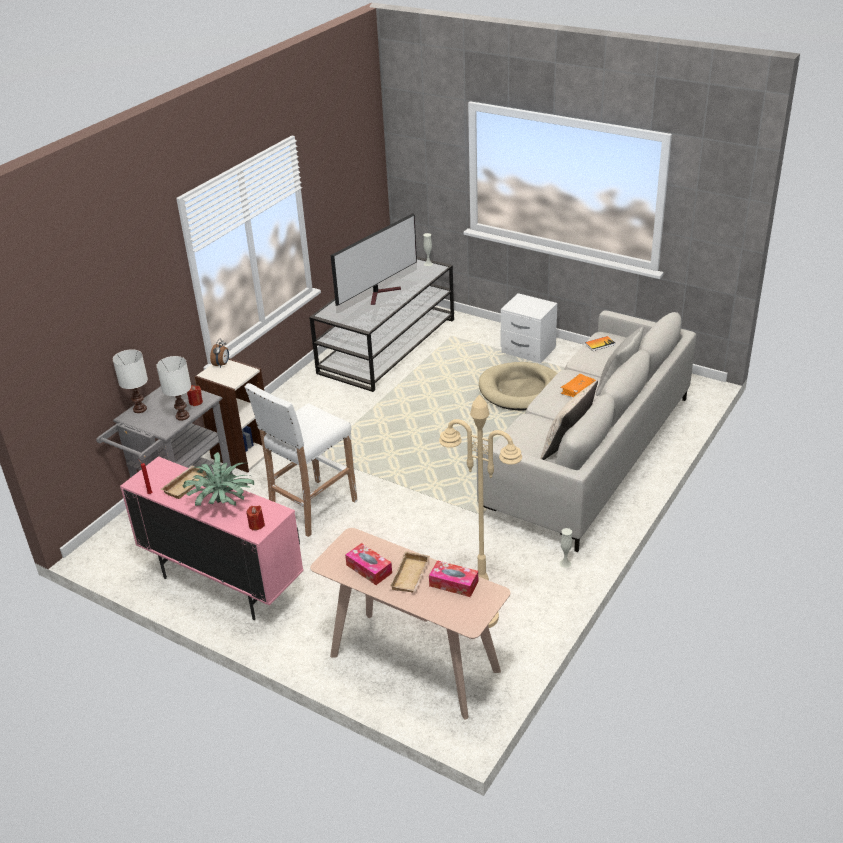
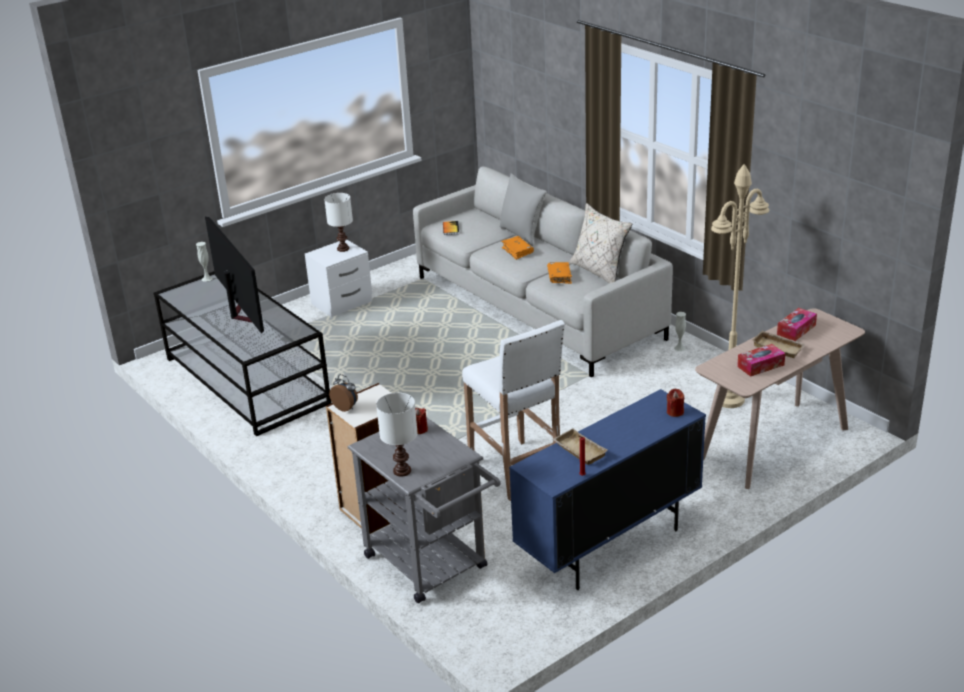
camera: 70 degrees left, 5 degrees down
(182, 416) = (443, 441): white table lamp -> white table lamp (343, 249)
(223, 502) = (625, 429): potted plant -> none
(223, 583) = (609, 546): pink cabinet -> blue cabinet
(521, 390) = (409, 319): beige dog bed -> none
(540, 425) = (559, 277): none -> orange book

